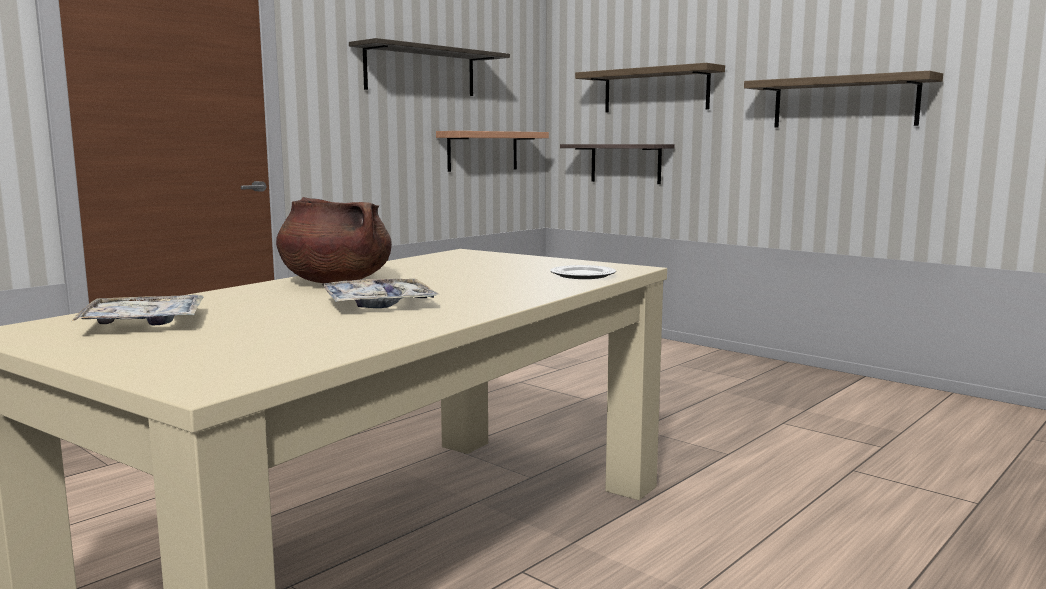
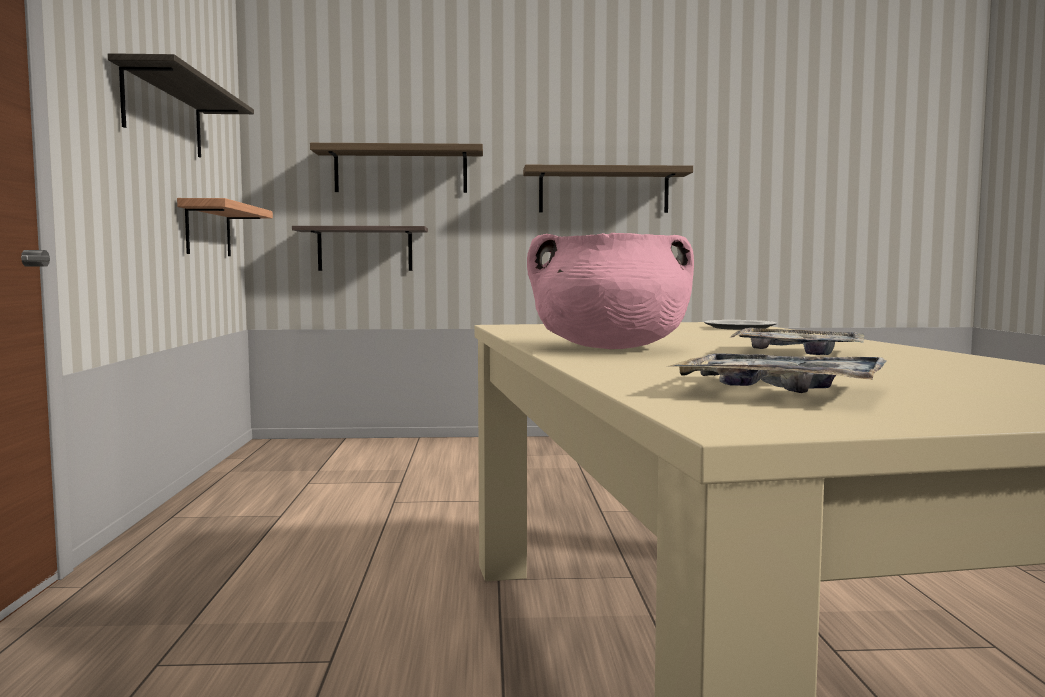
camera: 45 degrees left, 5 degrees down
(335, 281) = (610, 348): brown cooking pot -> pink cooking pot

